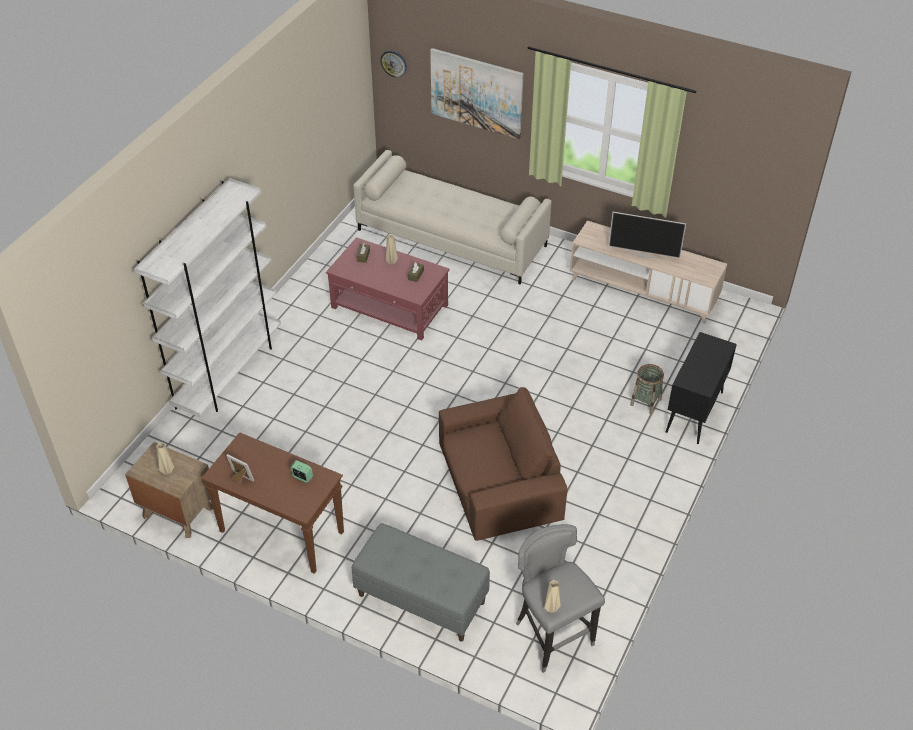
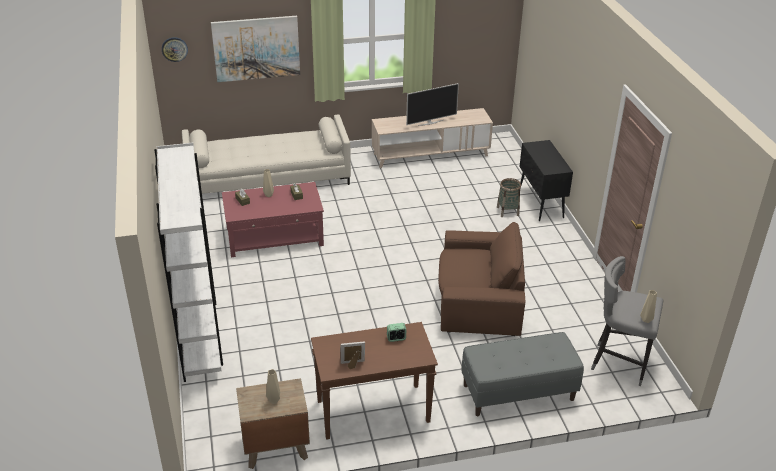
camera: 40 degrees left, 10 degrees down
(498, 482) = (478, 299): brown armchair -> brown armchair turned 60 degrees clockwise

